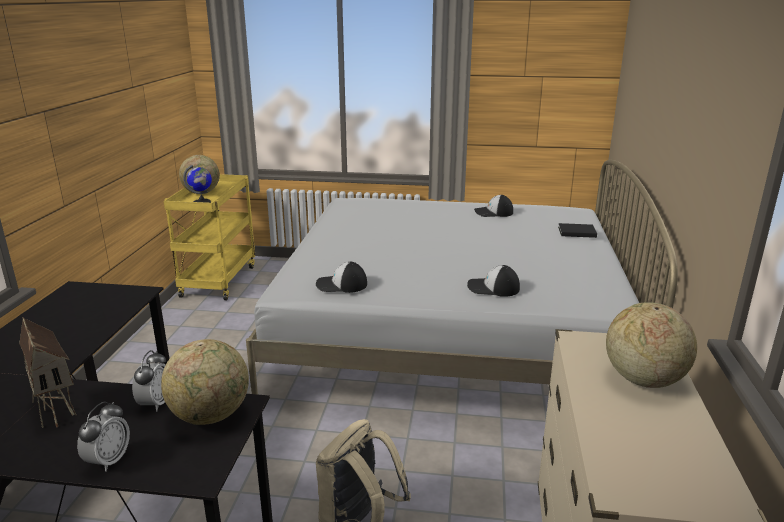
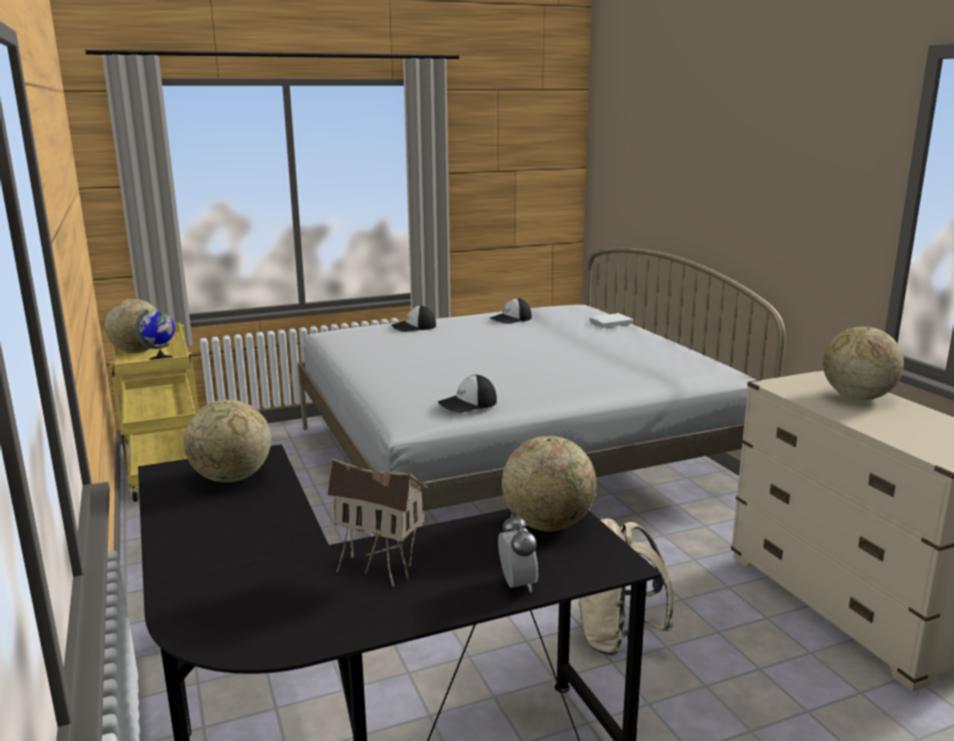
camera: 30 degrees left, 5 degrees down
(96, 306) = (232, 478): none -> globe
(155, 403) = (476, 532): alarm clock -> none
(492, 288) = (611, 377): cap -> cap (413, 327)
(575, 232) = (609, 322): black book -> white book

